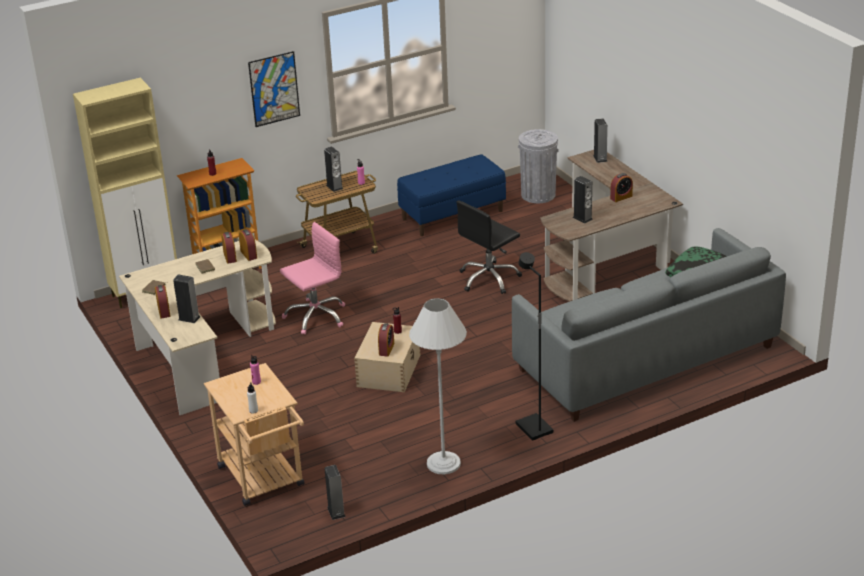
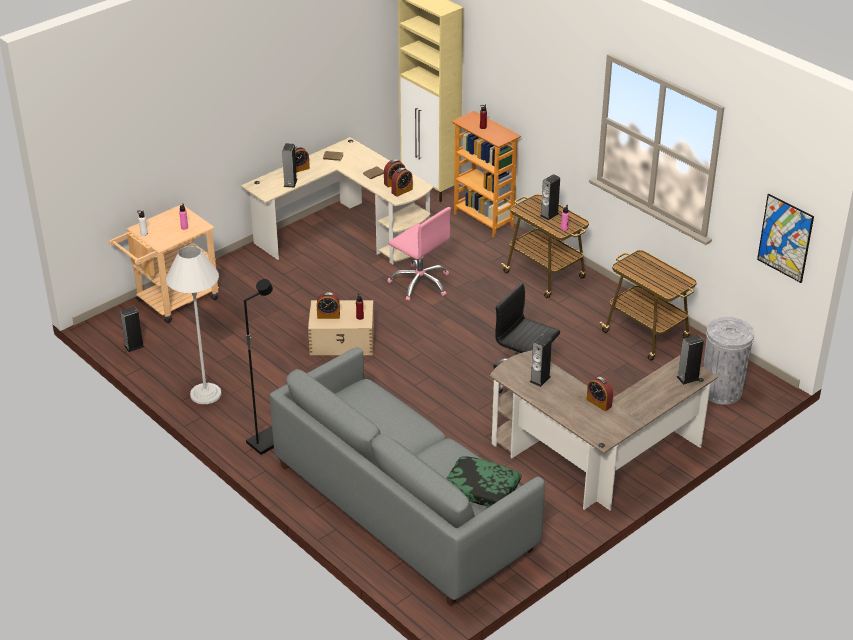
camera: 75 degrees right, 5 degrees up
(274, 89) = (558, 95): picture -> picture (785, 238)
(452, 215) = (646, 336): blue bench -> cart

